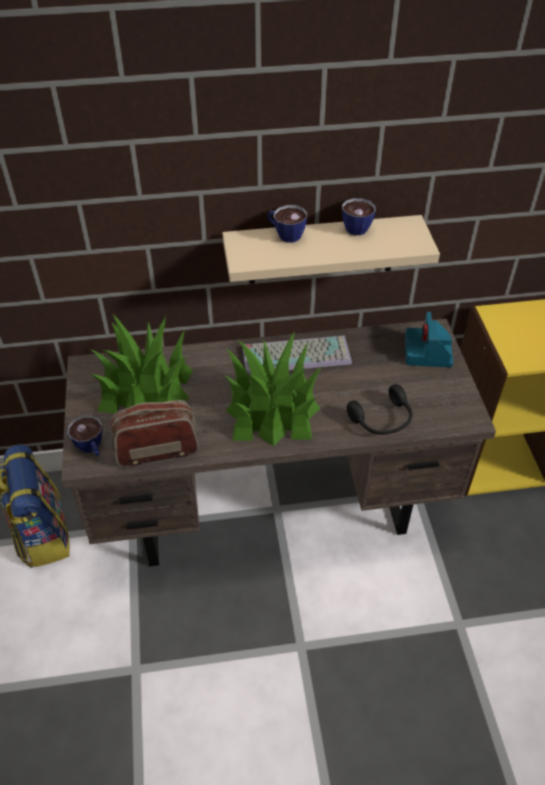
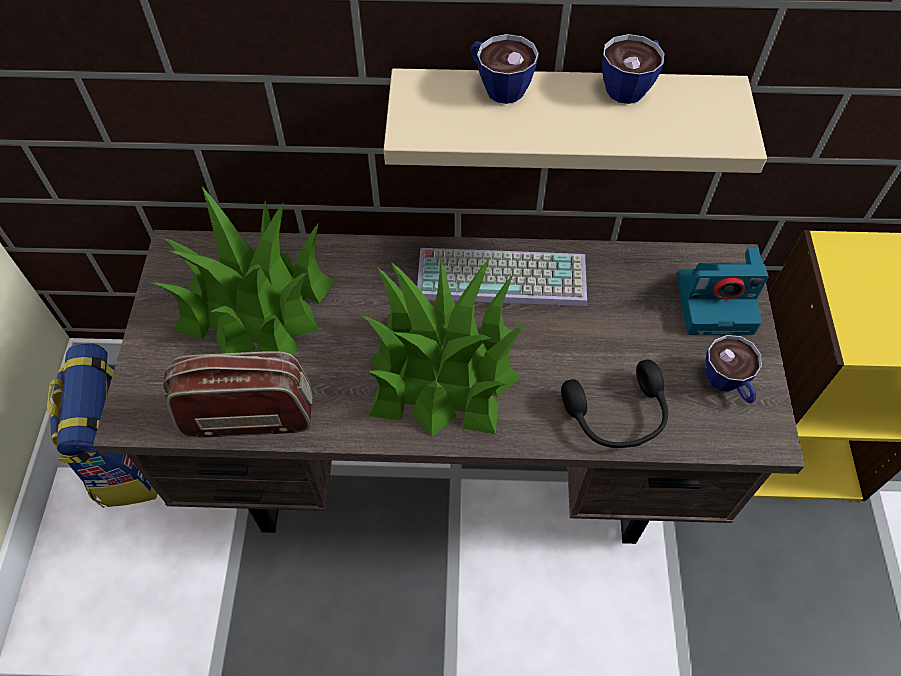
camera: 10 degrees right, 10 degrees up
(91, 448) = (150, 394): cup -> cup (728, 384)
(428, 352) = (716, 303): camera -> camera turned 105 degrees counterclockwise

